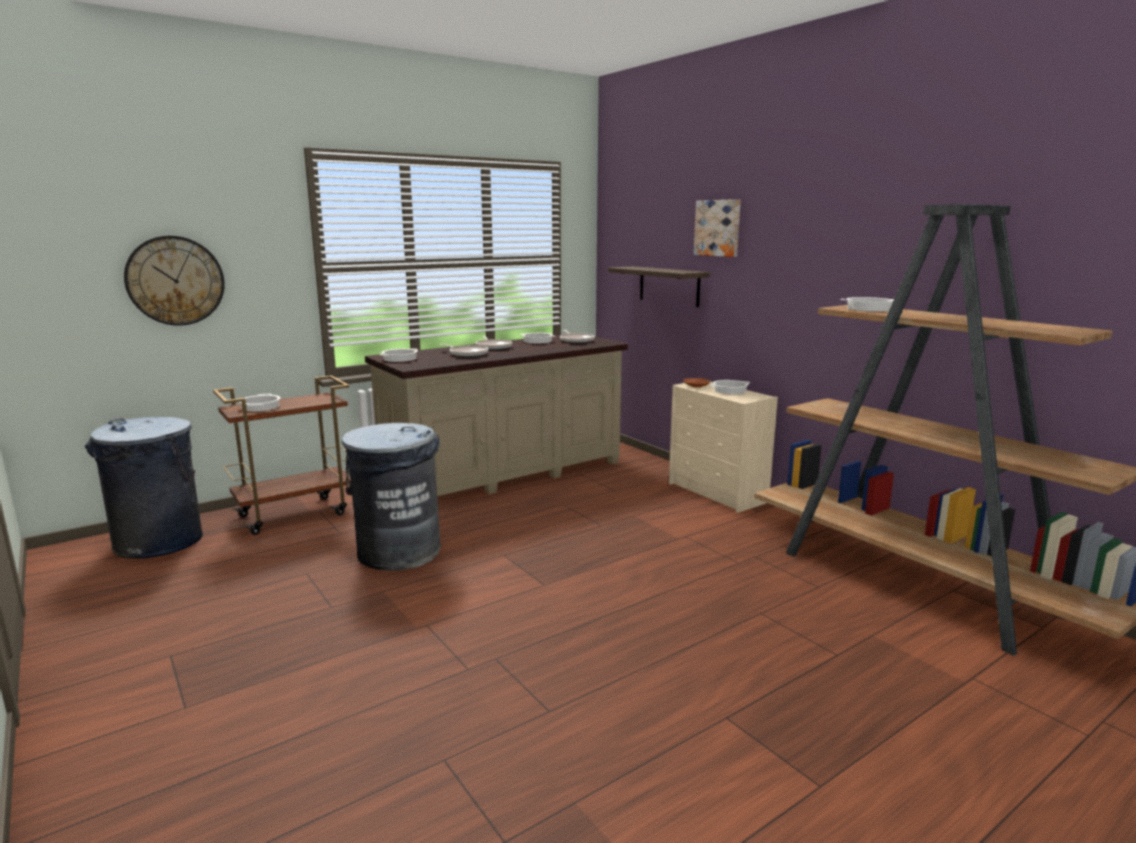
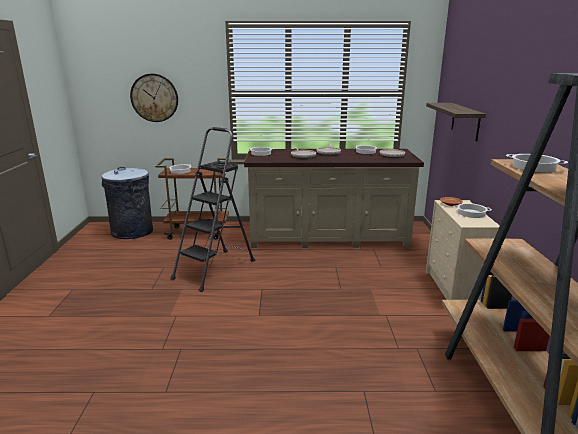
camera: 35 degrees right, 5 degrees up
(399, 551) = (215, 269): grey trash can -> step ladder
(718, 228) = (494, 77): picture -> none

